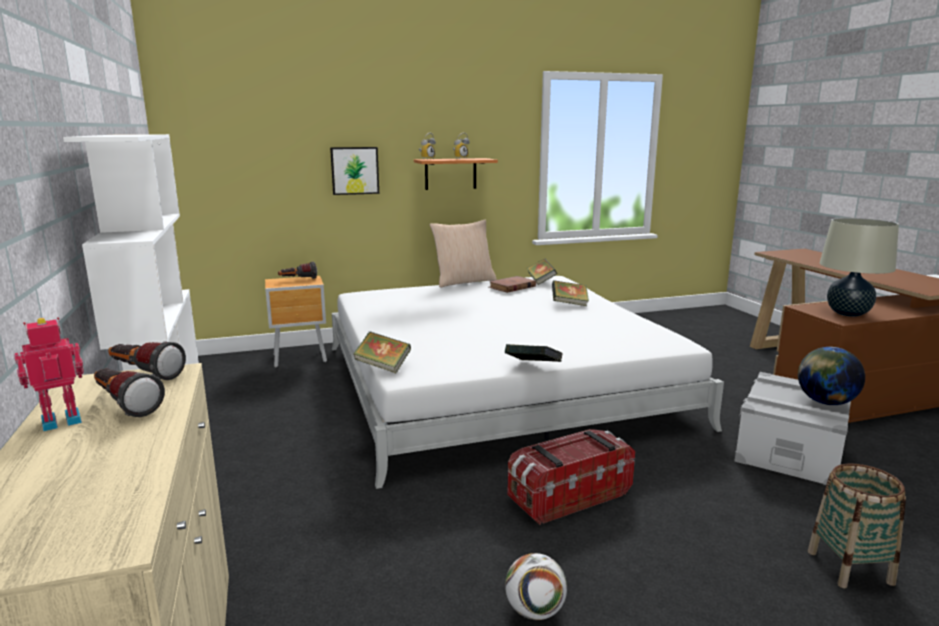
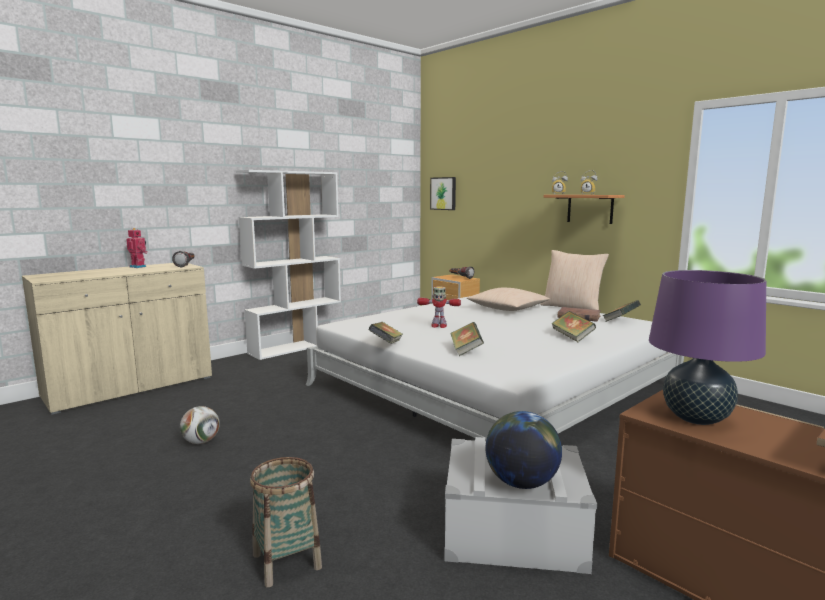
camera: 65 degrees right, 5 degrees down
(125, 405) = (152, 268): flashlight -> none
(354, 170) = (518, 202): picture -> picture (443, 193)
(383, 366) = (350, 319): book -> book (466, 350)
(436, 299) = (508, 308): none -> beige pillow
(482, 334) = (438, 326): none -> toy robot
(568, 496) = (332, 434): storage box -> none
(848, 313) = (696, 418): beige table lamp -> purple table lamp

